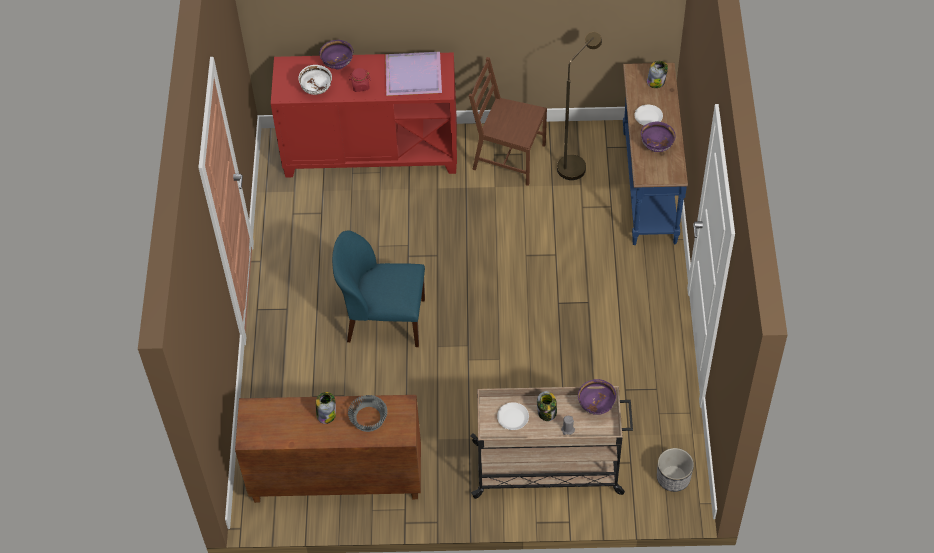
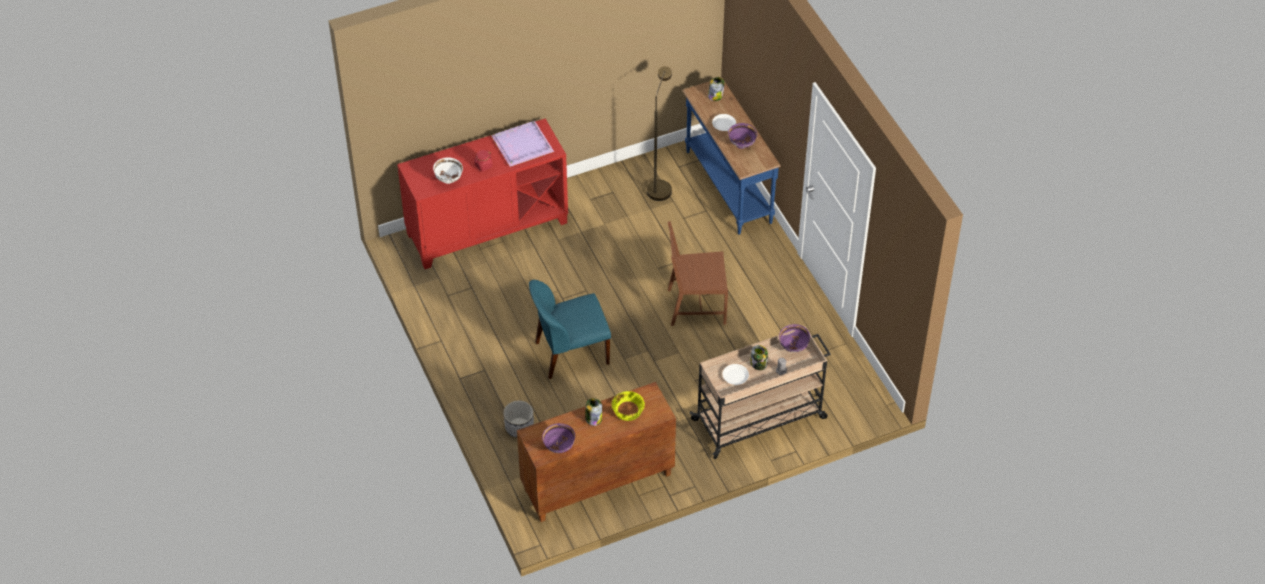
camera: 25 degrees left, 5 degrees down
(338, 65) = (455, 155): purple bowl -> purple bowl (559, 447)
(367, 417) = (627, 410): grey bowl -> yellow bowl
(508, 157) = (603, 198): brown chair -> brown chair (696, 306)
(673, 478) = (857, 394): planter -> planter (519, 427)

